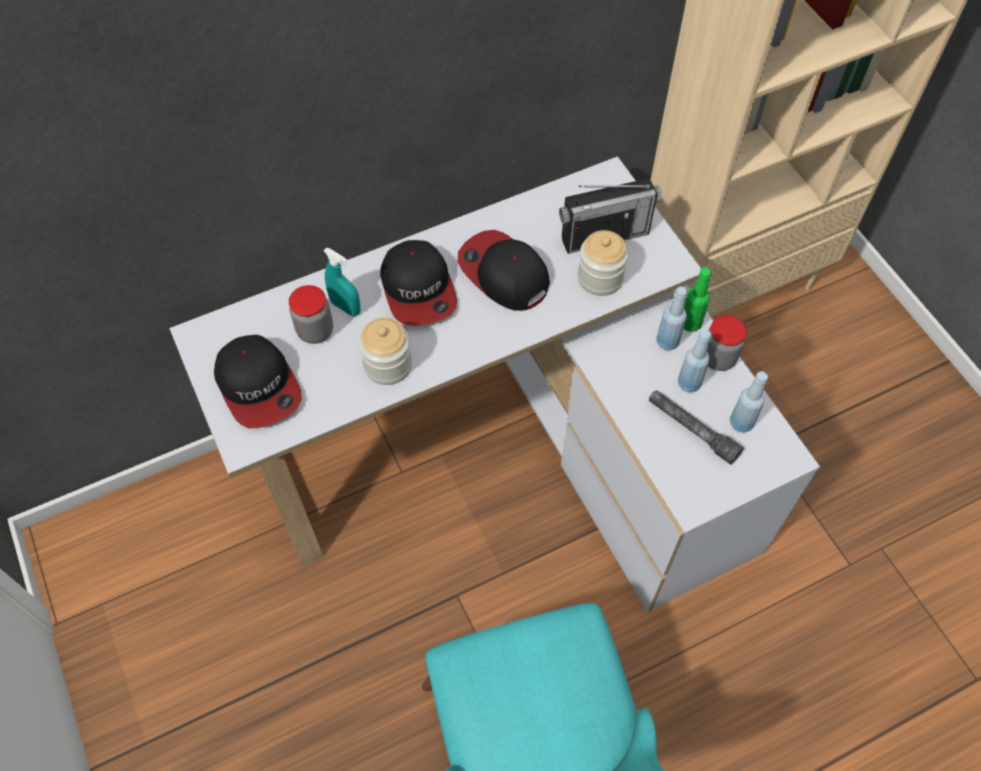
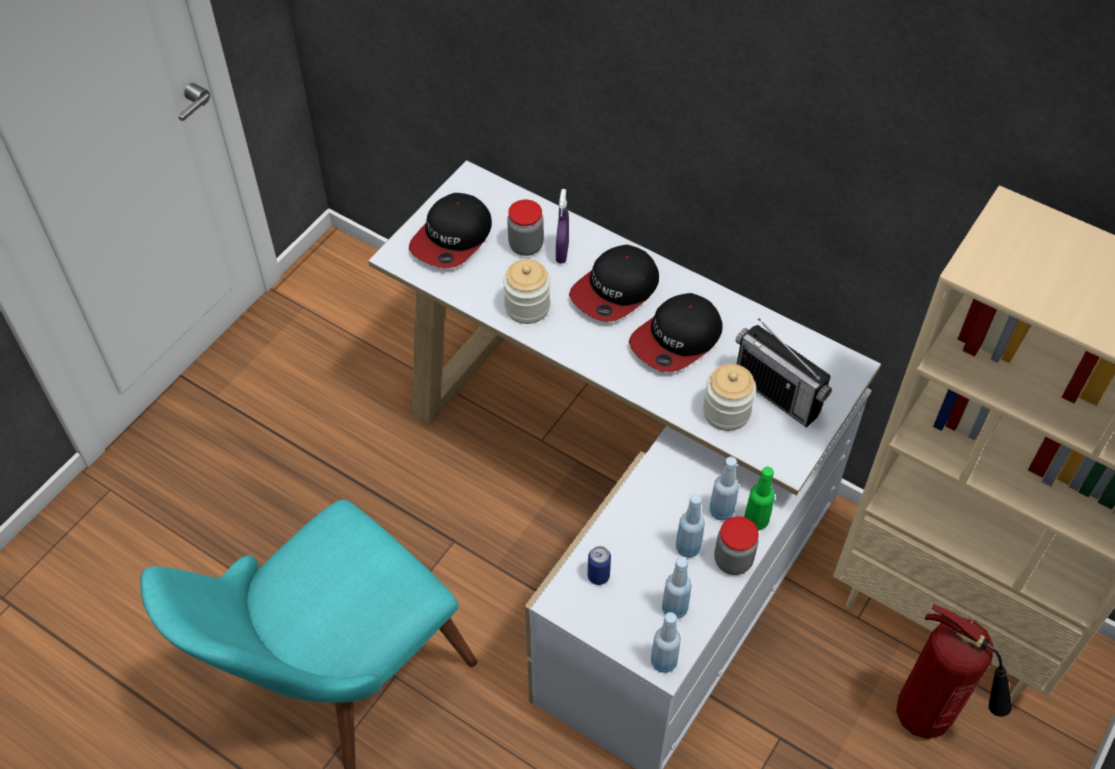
camera: 60 degrees right, 5 degrees down
(345, 307) = (562, 253): turquoise spray bottle -> purple spray bottle
(503, 273) = (676, 339): cap -> cap turned 150 degrees counterclockwise
(681, 462) = (598, 576): none -> can
(692, 430) = (639, 571): grey flashlight -> none
(786, 456) = (663, 662): none -> blue bottle
(799, 346) = (929, 719): none -> fire extinguisher

